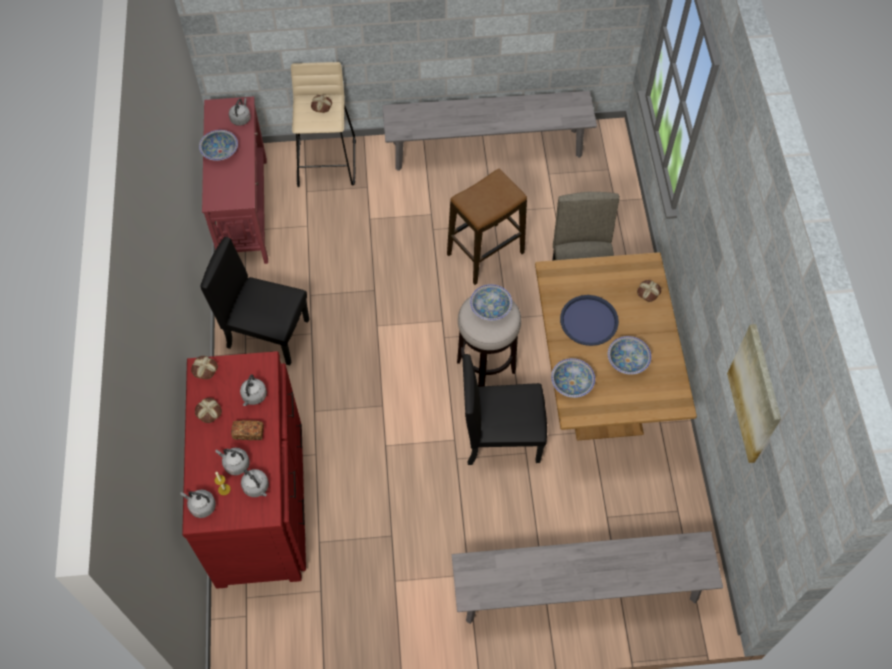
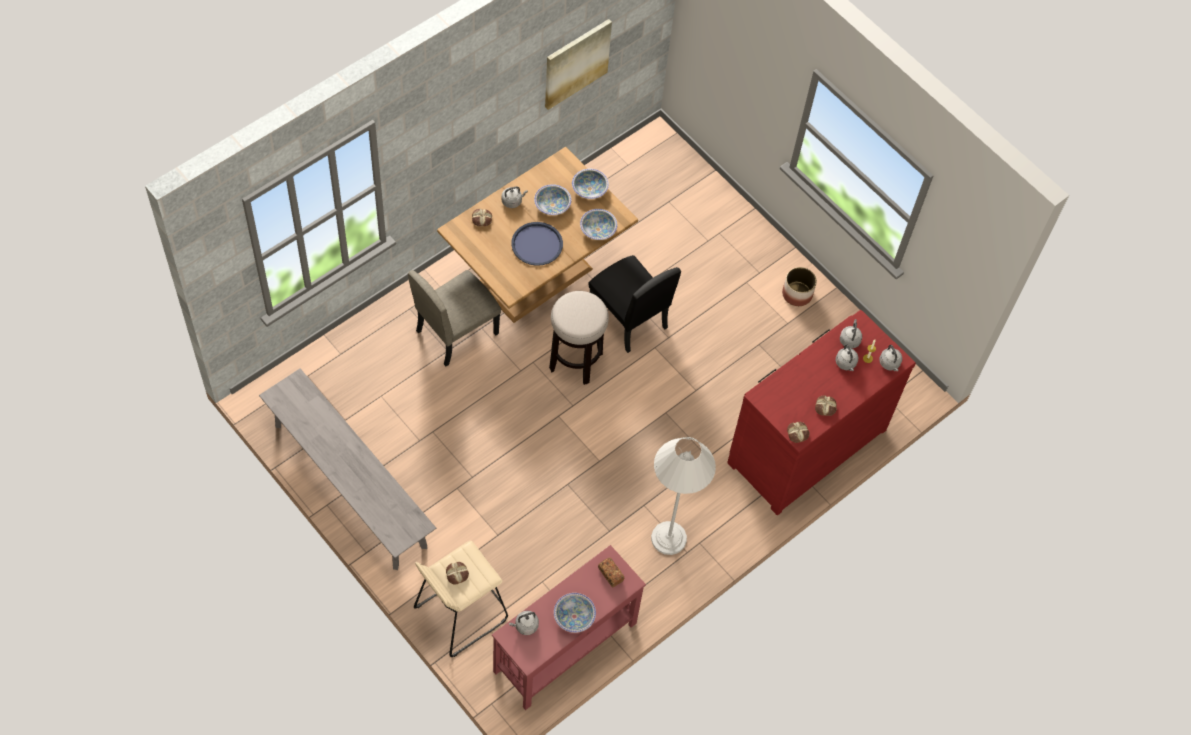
camera: 130 degrees left, 0 degrees up
(248, 433) = (818, 371): bread -> bread (610, 574)
(254, 397) = (790, 386): grey kettle -> grey kettle (513, 201)
(268, 333) = (668, 538): black chair -> white floor lamp
(420, 616) = (797, 294): none -> planter
(485, 254) = (469, 421): stool -> none
(490, 308) = (574, 314): bowl -> bowl (589, 189)
(579, 590) = (703, 213): grey bench -> none

